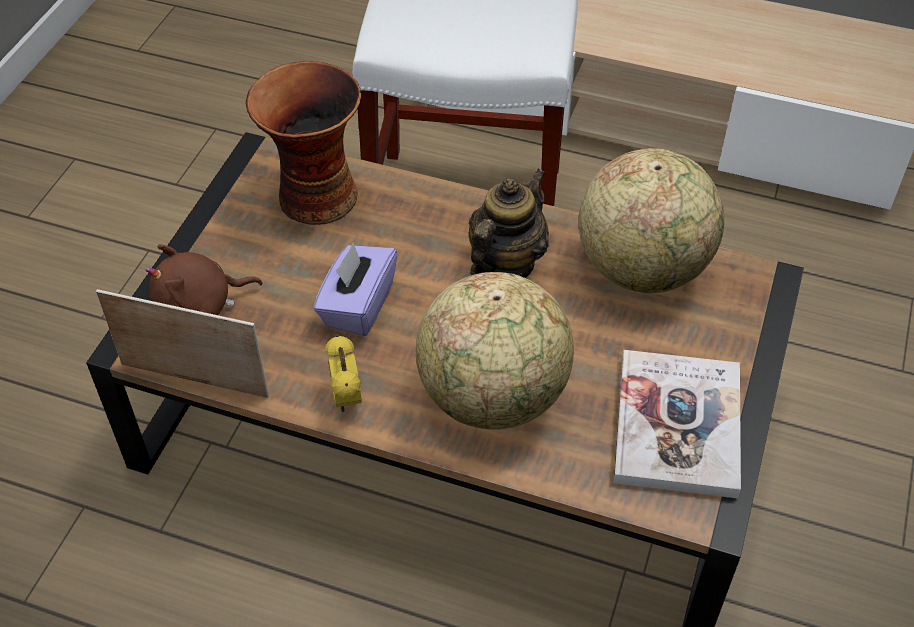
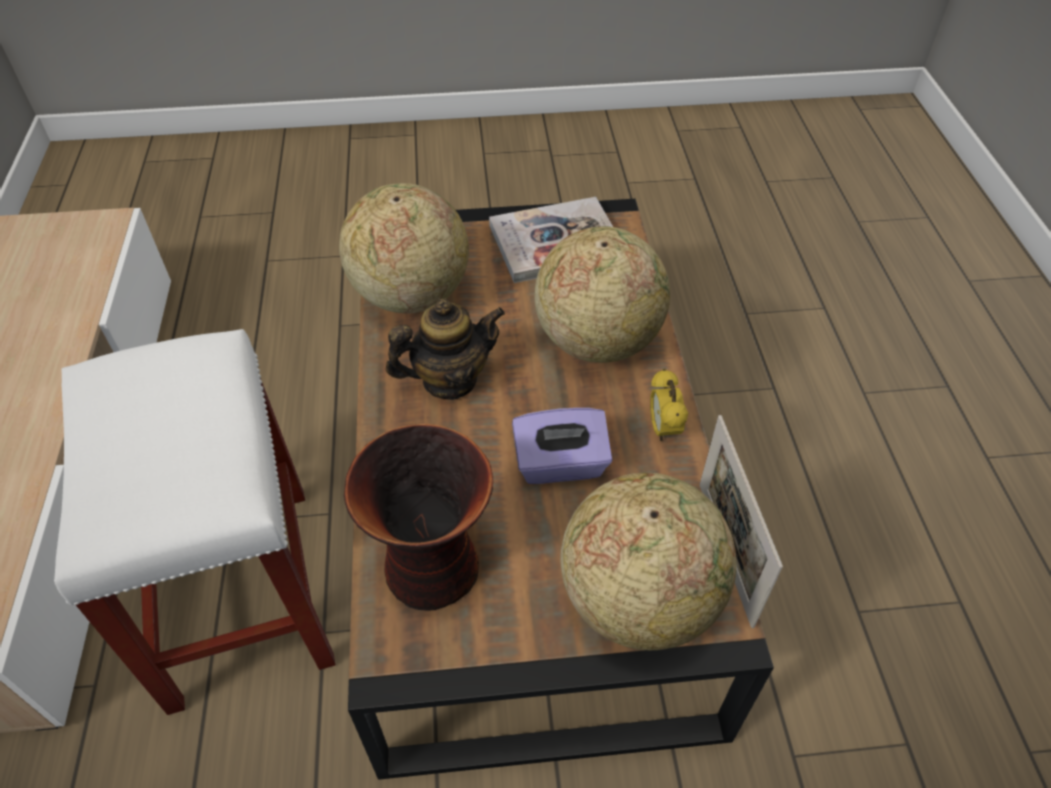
camera: 115 degrees left, 0 degrees up
(200, 305) = (639, 598): brown plush toy -> globe
(346, 399) = (663, 429): alarm clock -> alarm clock turned 120 degrees clockwise
(505, 263) = (449, 380): teapot -> teapot turned 150 degrees clockwise

